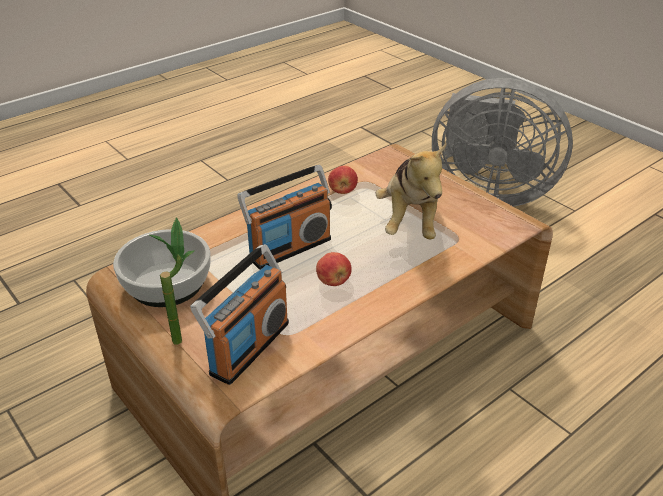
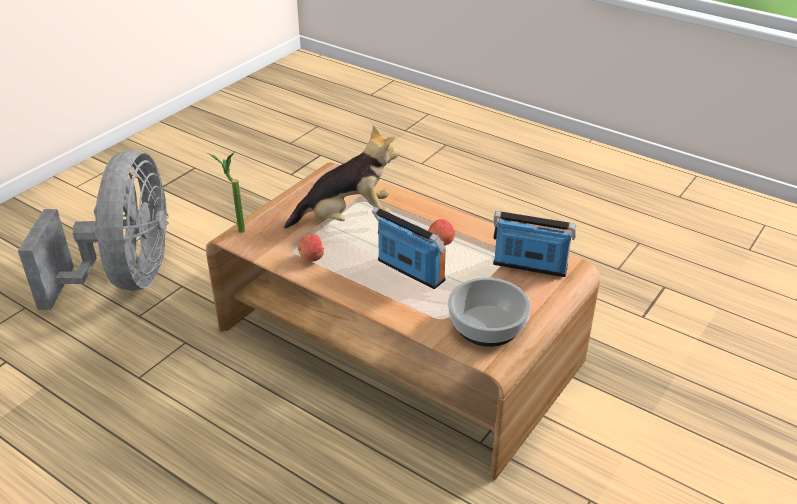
camera: 105 degrees left, 0 degrees up
(184, 335) = (536, 299): potted plant -> potted plant (235, 229)

